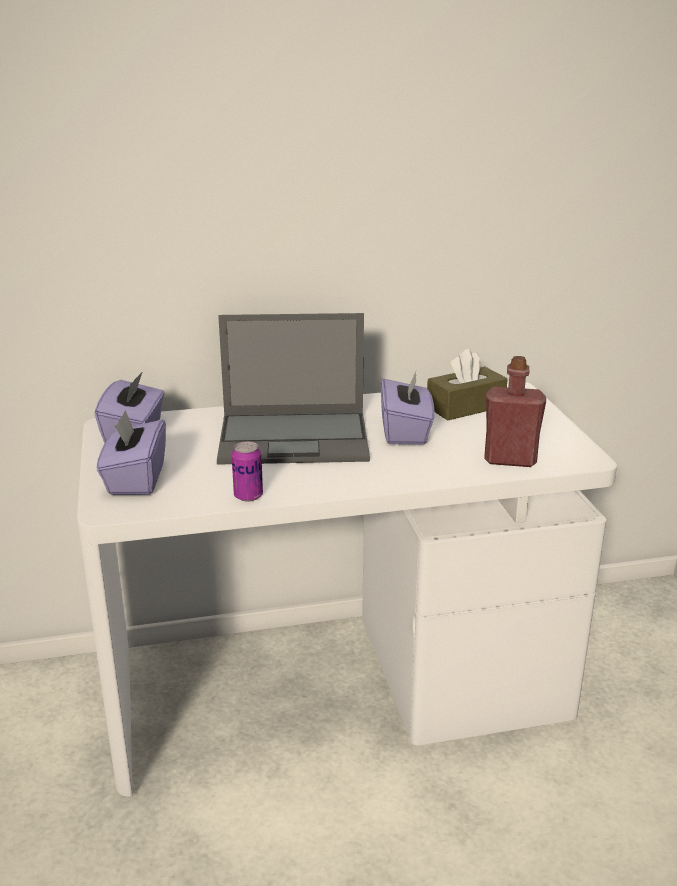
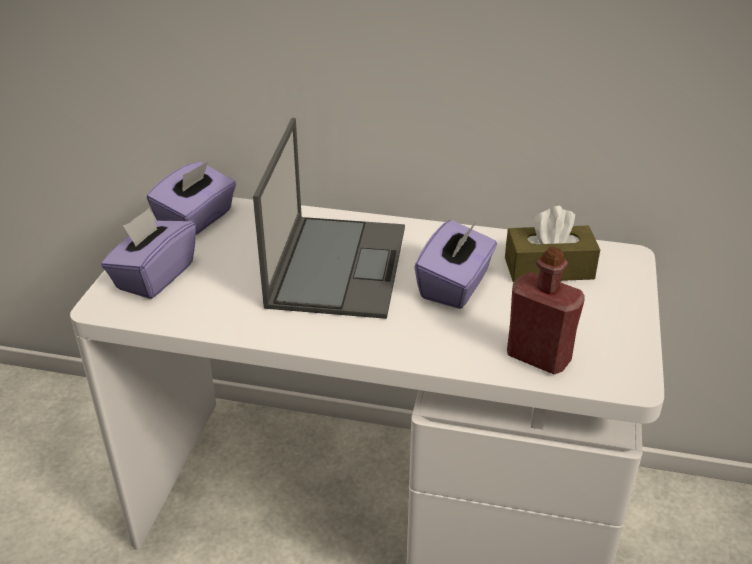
camera: 25 degrees right, 10 degrees up
(248, 496) = (234, 327): can -> none
(296, 438) = (337, 265): laptop -> laptop turned 105 degrees counterclockwise

